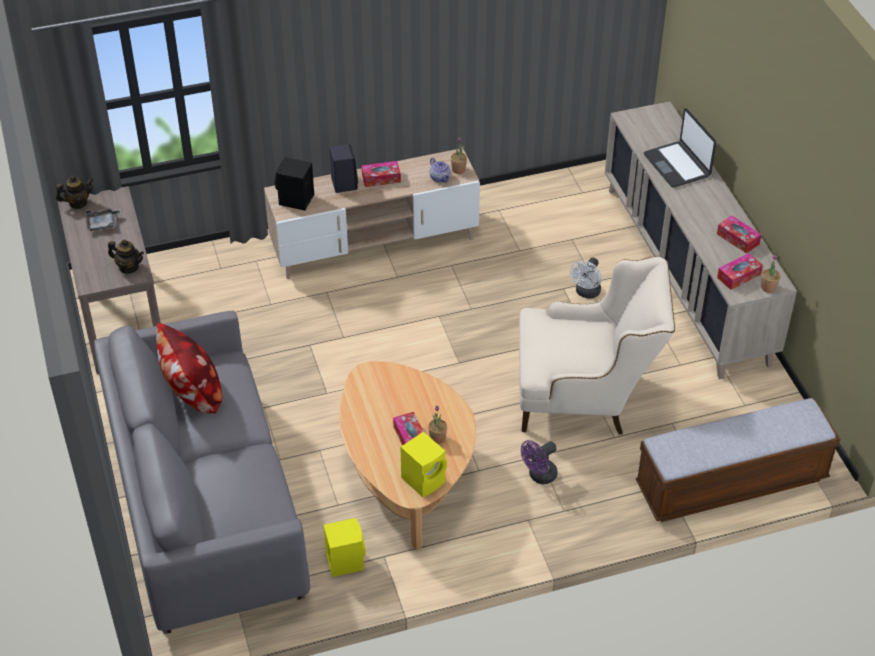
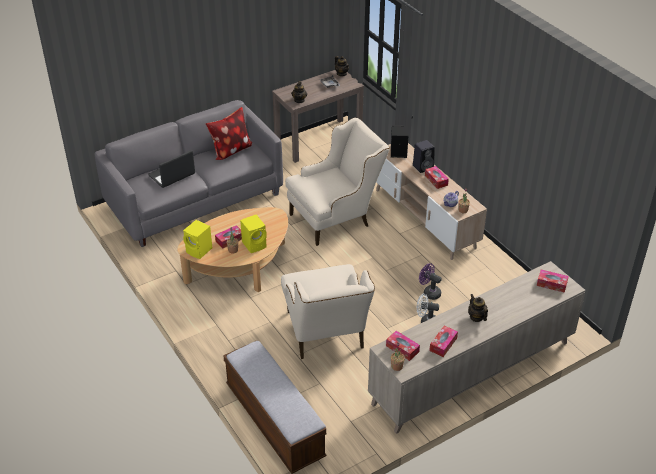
camera: 75 degrees right, 5 degrees down
(331, 336) = (336, 217): none -> beige armchair
(345, 560) = (169, 256): yellow speaker -> yellow speaker (255, 244)
(539, 476) = (253, 324): purple fan -> purple fan (429, 292)
(653, 123) = (551, 284): none -> tissue box
(677, 165) = (510, 302): laptop -> laptop (172, 175)
(696, 199) = (476, 317): none -> teapot

